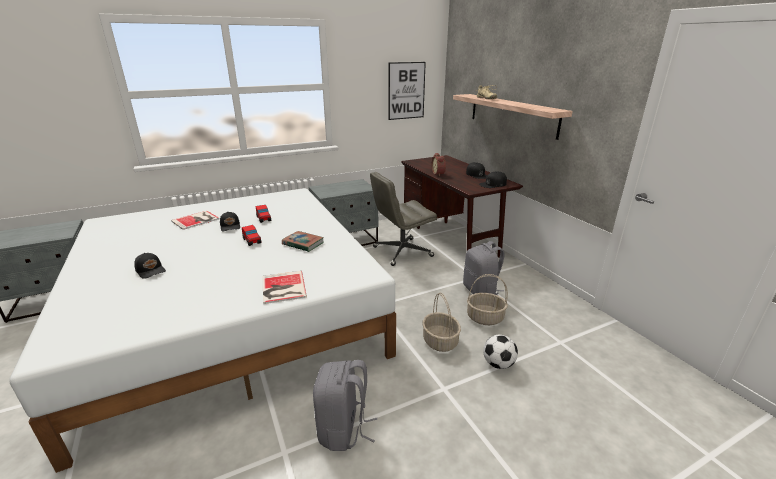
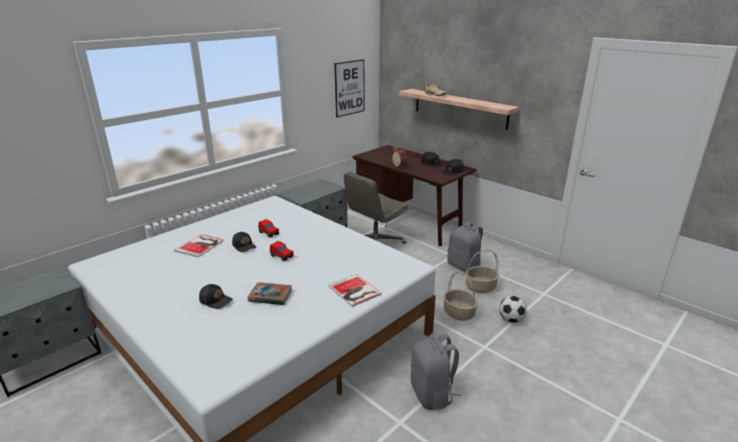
camera: 20 degrees left, 0 degrees up
(303, 243) = (331, 250): book -> book (270, 296)

